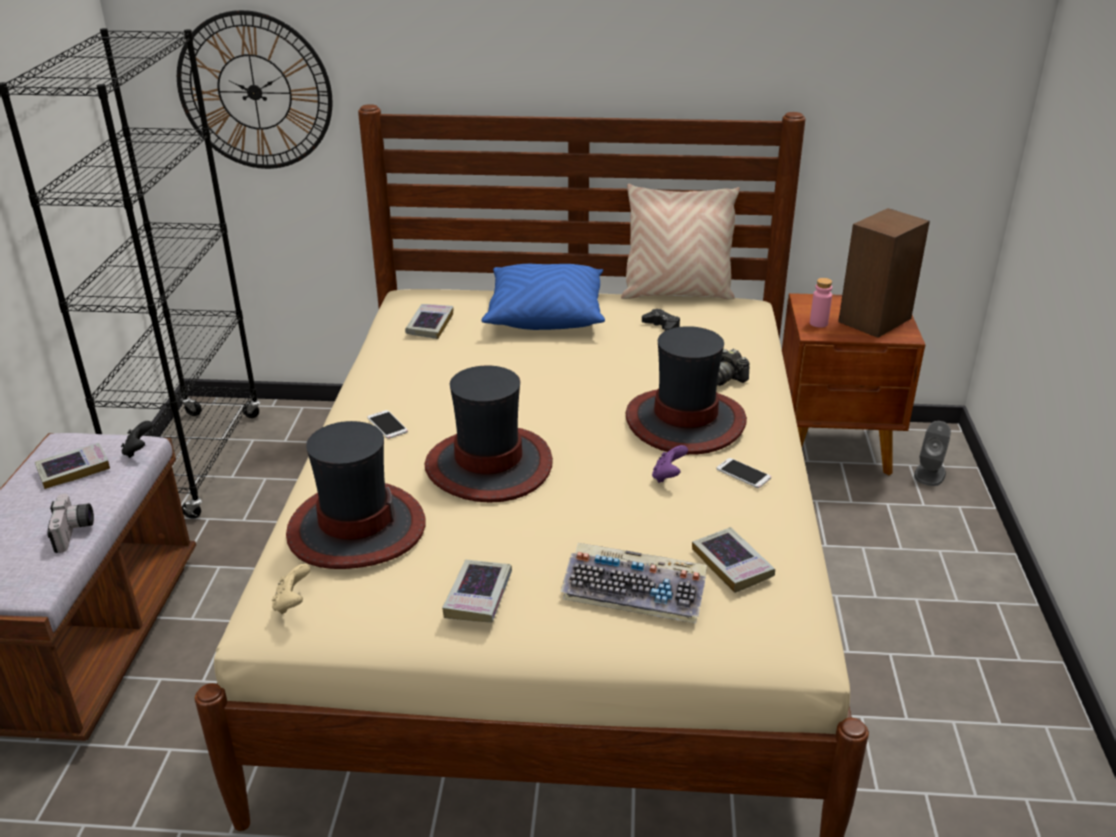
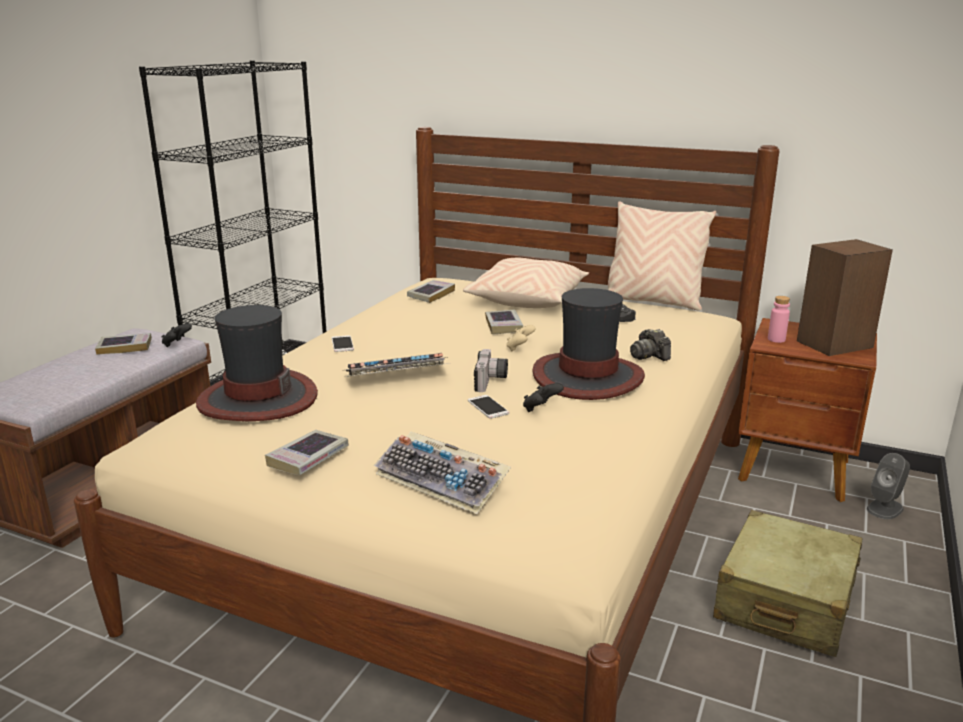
camera: 20 degrees right, 10 degrees down
(75, 532) = (90, 381): camera -> camera (491, 382)
(254, 92) = (351, 116): wall clock -> none
(292, 603) = (168, 436): beige game controller -> beige game controller (519, 348)
(489, 466) = (395, 379): hat -> keyboard
(545, 314) = (527, 299): blue pillow -> beige pillow
(668, 476) = (540, 409): purple game controller -> black game controller
(732, 564) = (547, 478): book -> book (503, 326)
(743, 473) = (612, 419): phone -> phone (488, 407)
(886, 599) = (785, 601): none -> beige suitcase

